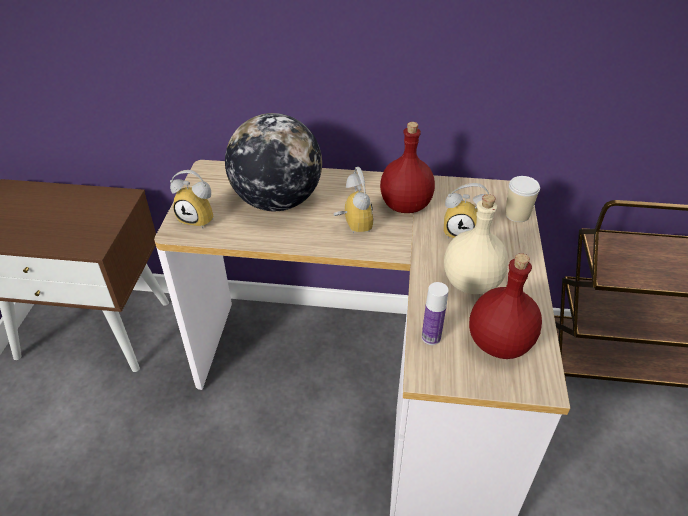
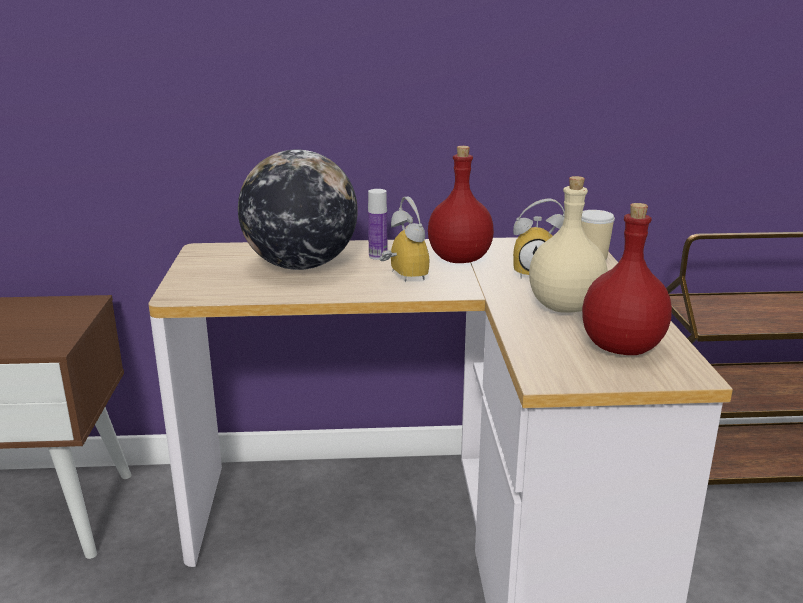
camera: 10 degrees left, 20 degrees down
(200, 218) = (205, 284): alarm clock -> none
(431, 337) = (537, 350): bottle -> bottle (378, 256)

